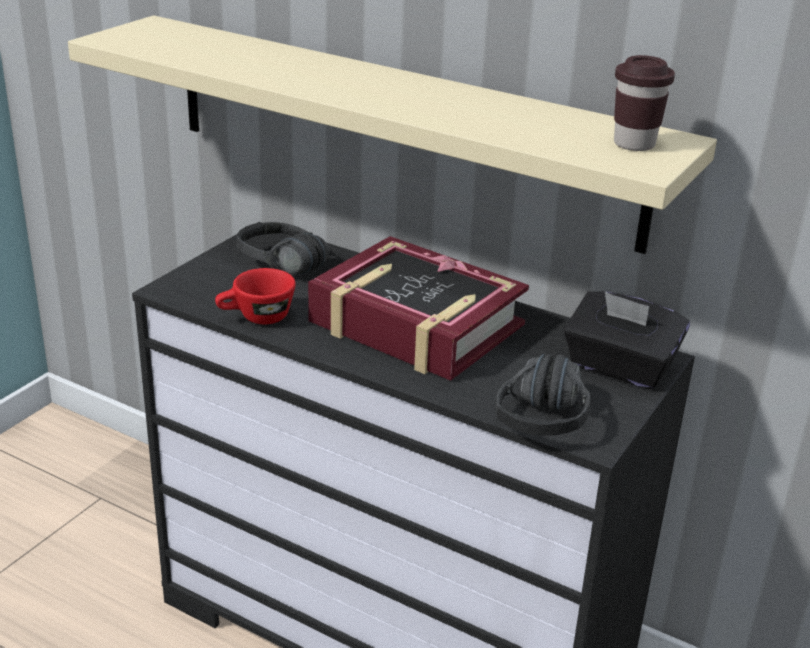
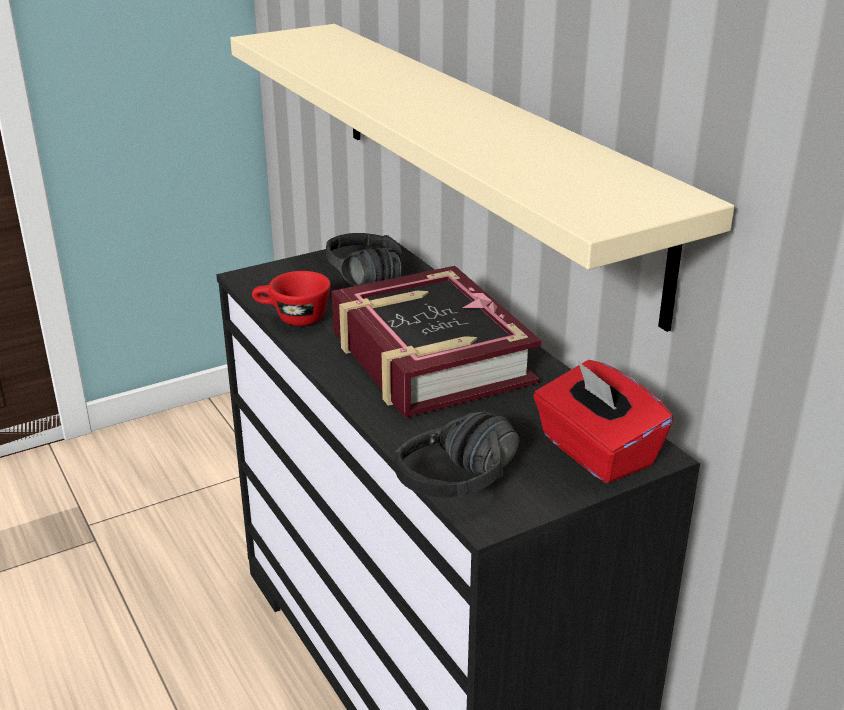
camera: 30 degrees right, 0 degrees up
(619, 367) = (595, 452): black tissue box -> red tissue box
(634, 144) = (620, 195): brown cup -> none

